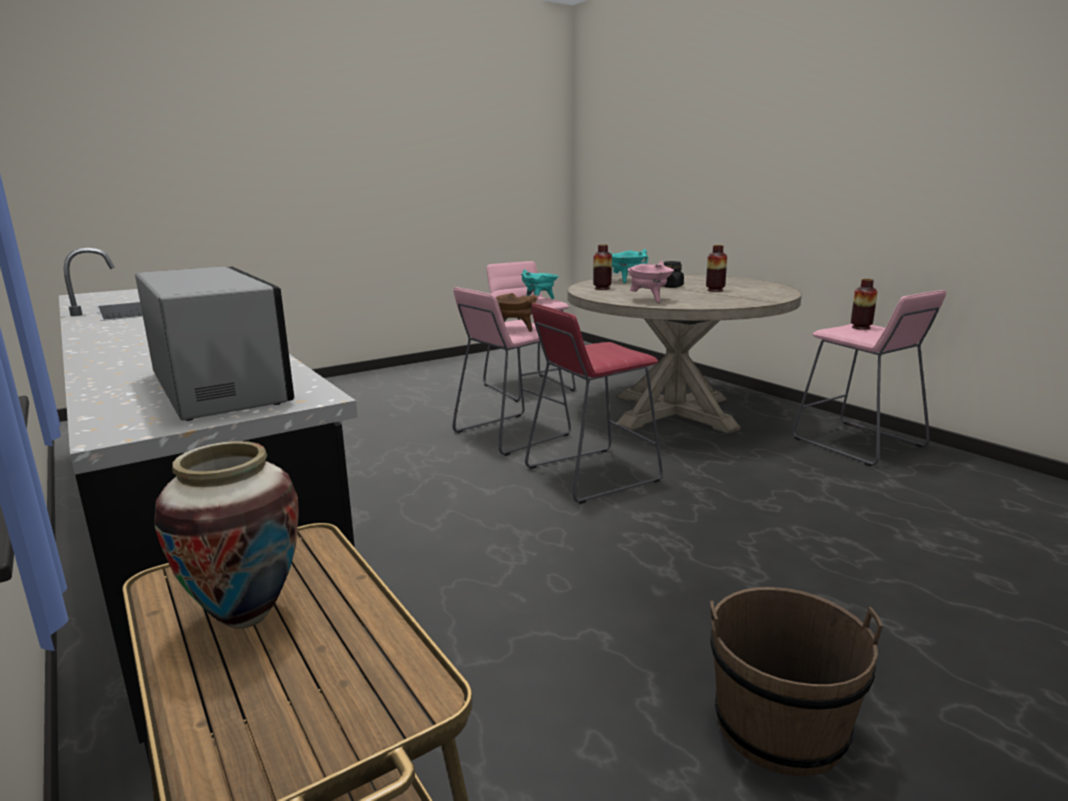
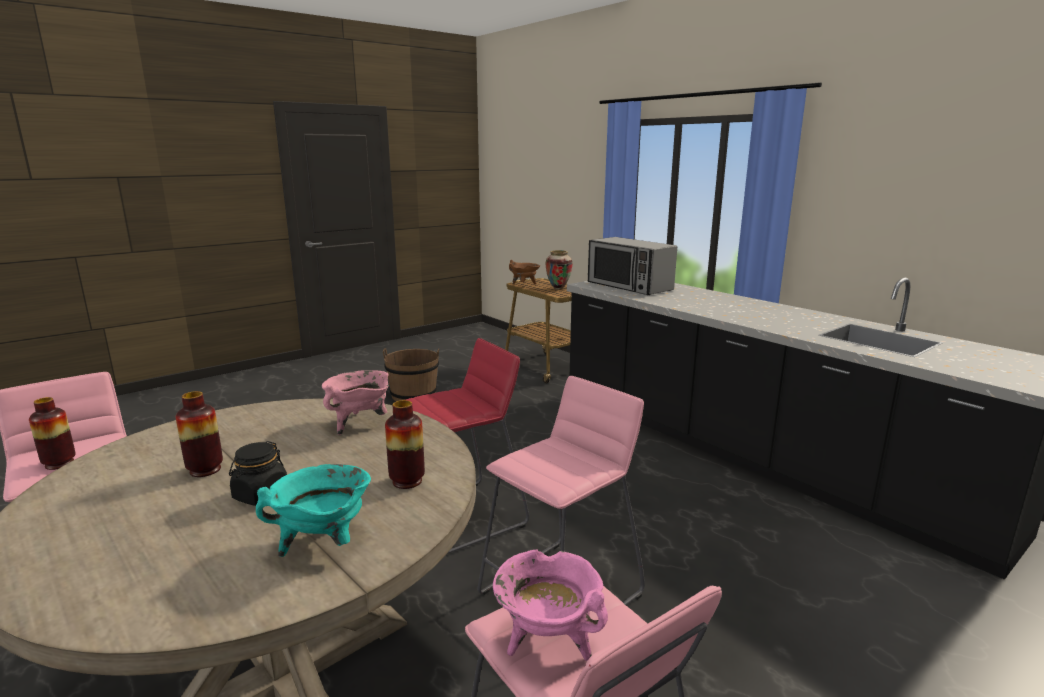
camera: 175 degrees right, 0 degrees up
(515, 329) = (553, 454): brown cooking pot -> brown cooking pot (524, 285)
(539, 300) = (548, 641): turquoise cooking pot -> pink cooking pot

